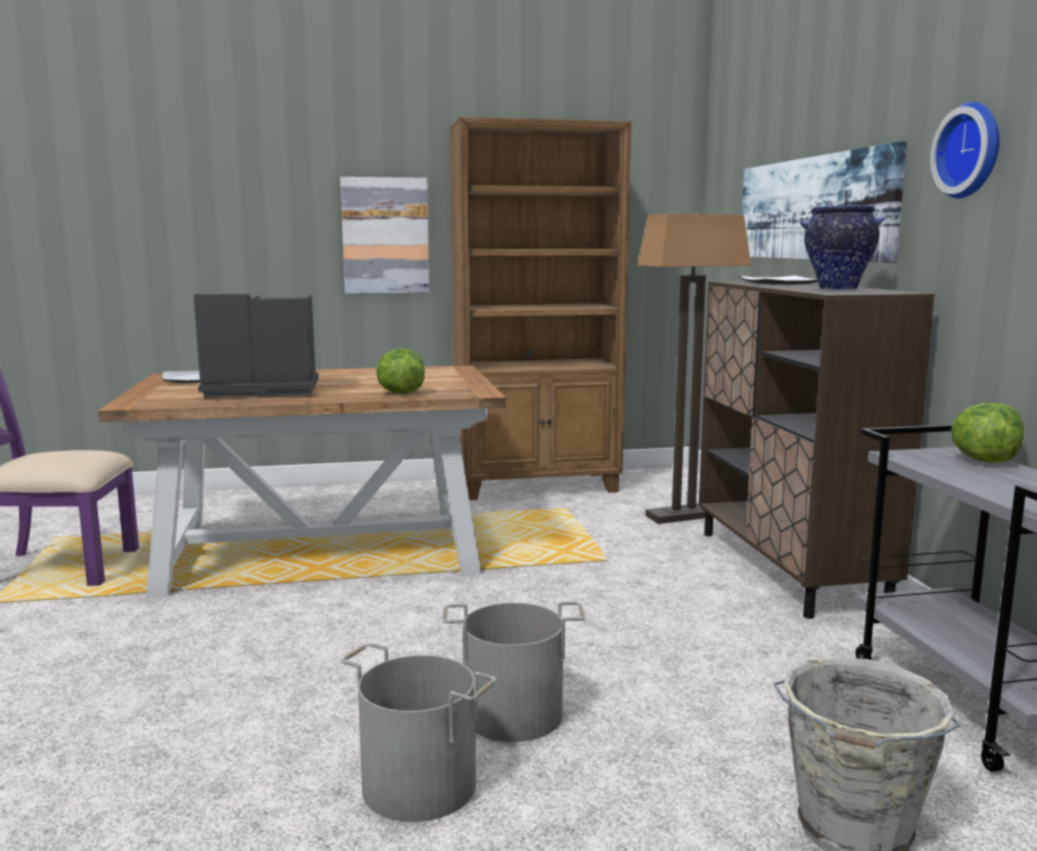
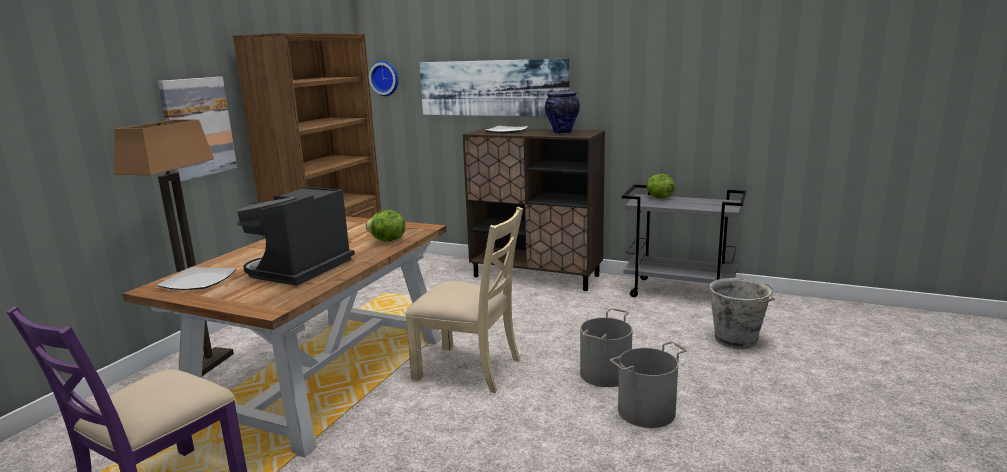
camera: 55 degrees left, 5 degrees up
(418, 614) = (469, 368): none -> beige chair
(683, 516) = (444, 272): floor lamp -> floor lamp (205, 366)
(972, 150) = (615, 66): wall clock -> wall clock (385, 78)

